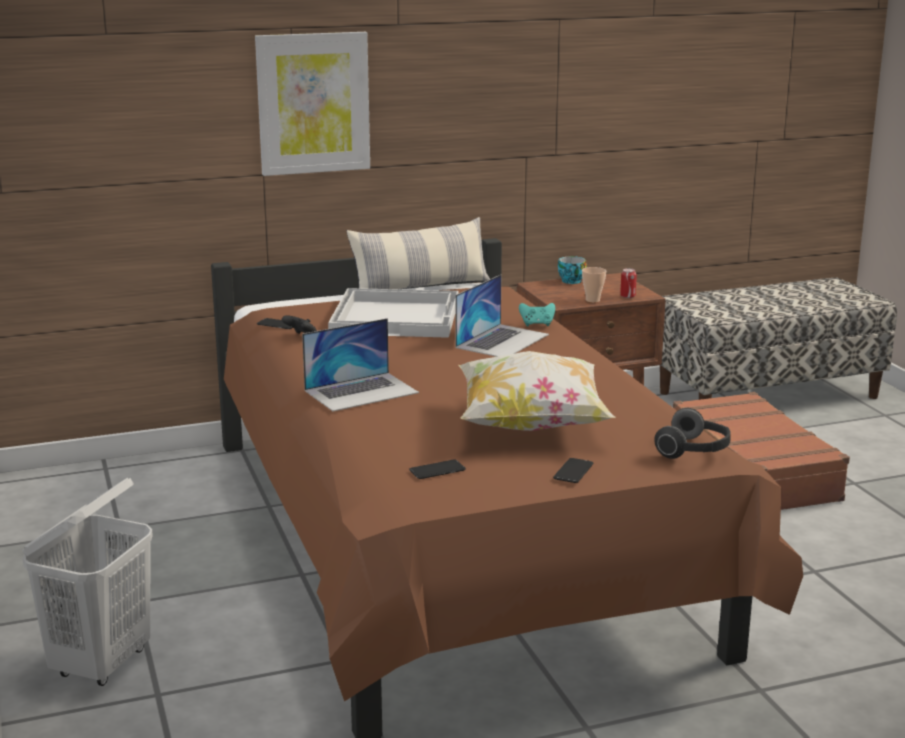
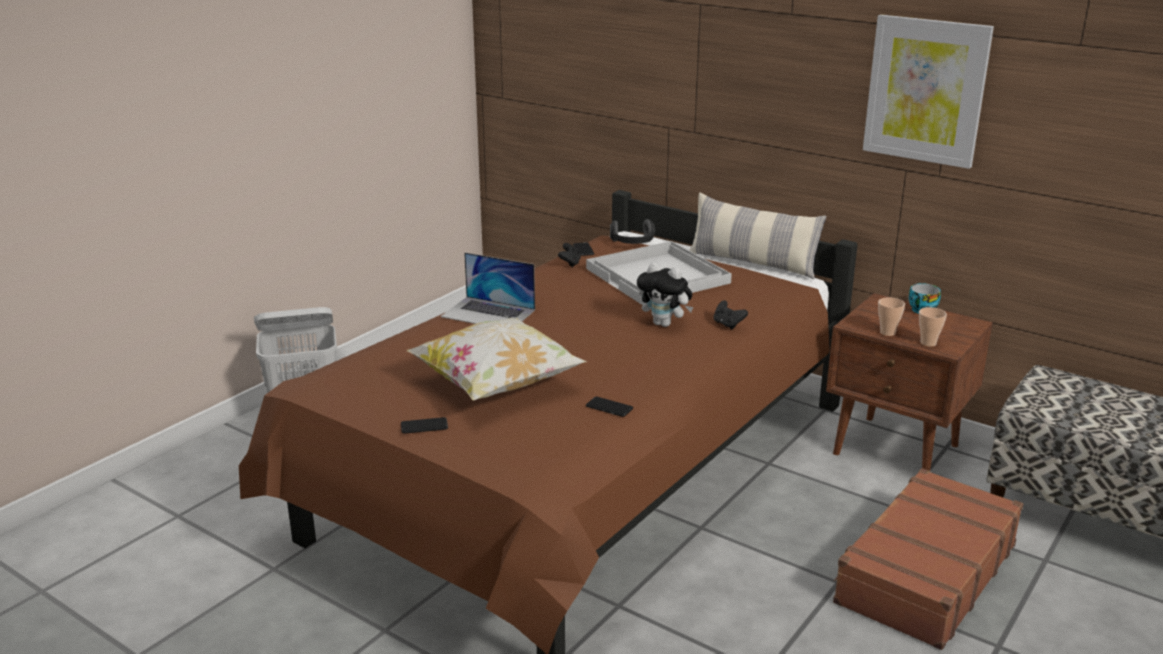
camera: 55 degrees right, 5 degrees up
(313, 103) = (709, 74): picture -> picture (926, 90)
(437, 470) = (375, 380): phone -> phone (609, 407)
(502, 341) = (664, 324): laptop -> plush toy
(537, 324) = (728, 325): turquoise game controller -> black game controller
(627, 296) = (928, 343): can -> cup
(694, 451) = (524, 463): headphones -> headphones (633, 244)

